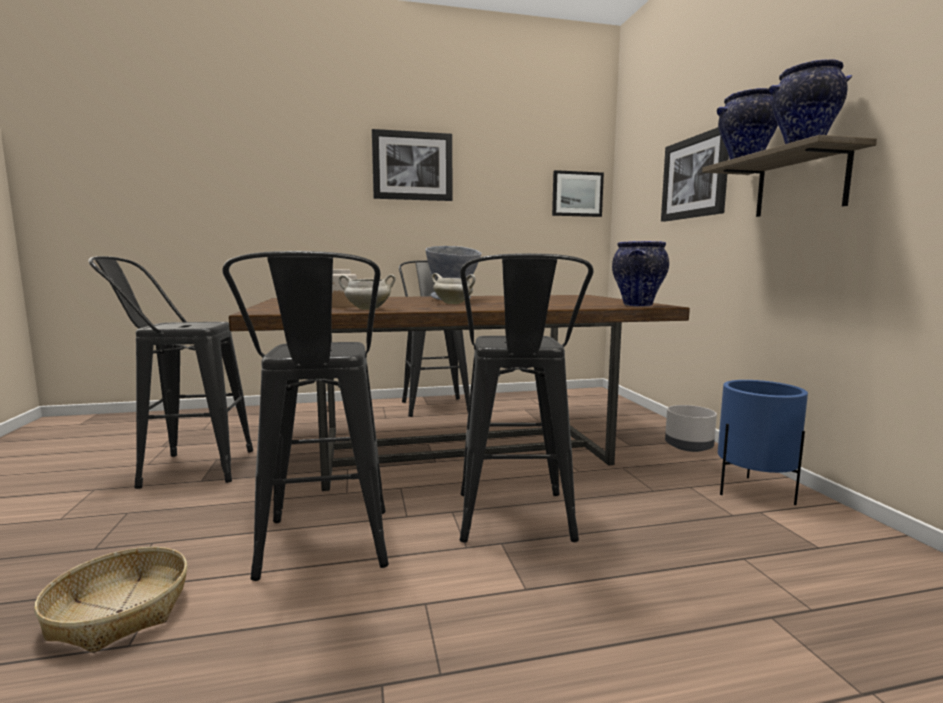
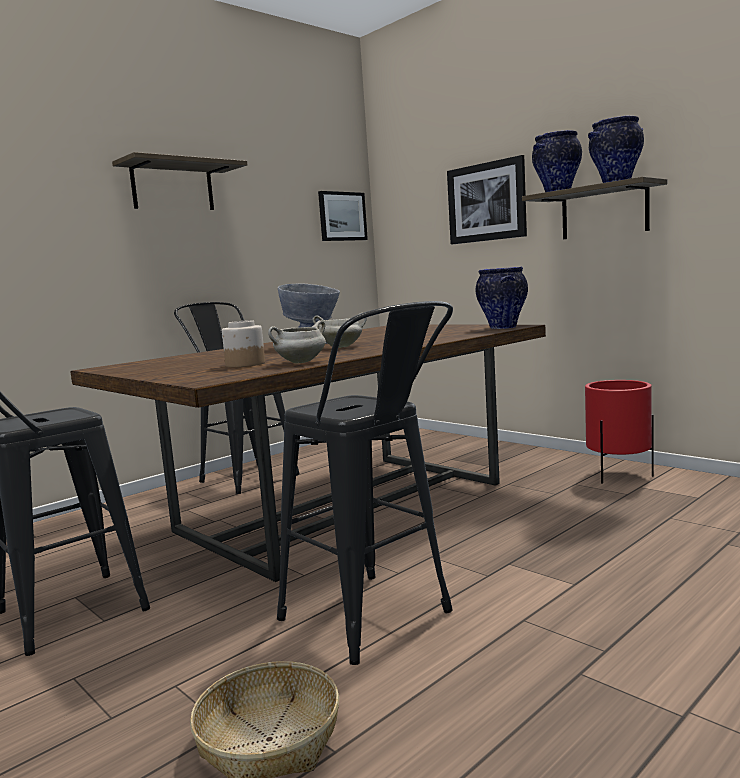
camera: 30 degrees left, 0 degrees up
(412, 166) = (172, 187): picture -> shelf
(515, 524) = (496, 548): black stool -> none
(689, 446) = (532, 455): grey planter -> none
(754, 492) = (619, 475): blue planter -> red planter

